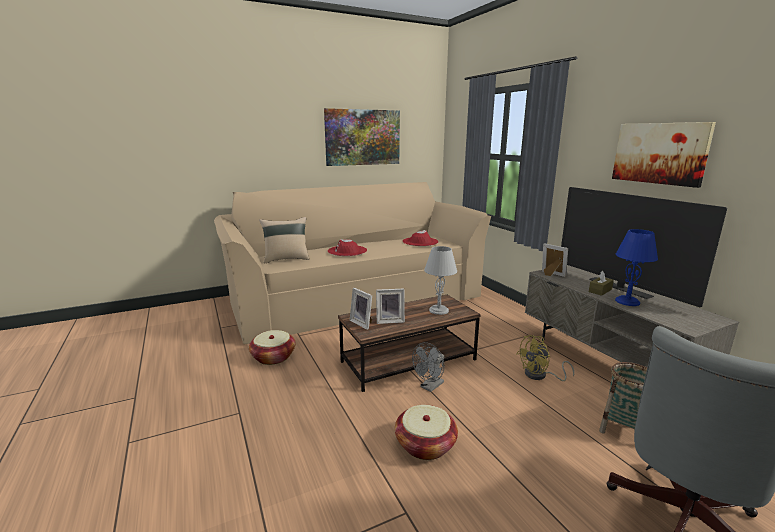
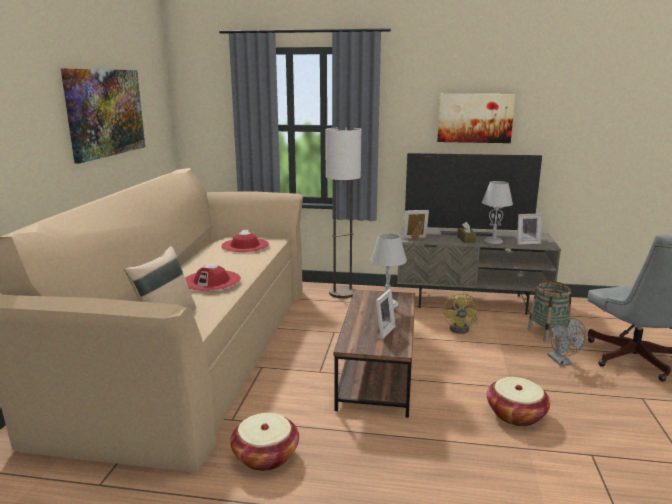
camera: 55 degrees left, 0 degrees up
(363, 323) = (372, 345): picture frame -> picture frame (527, 242)
(430, 387) = (434, 379): grey fan -> grey fan (562, 362)
(506, 309) = (342, 293): none -> floor lamp
(627, 301) = (493, 241): blue table lamp -> grey table lamp

